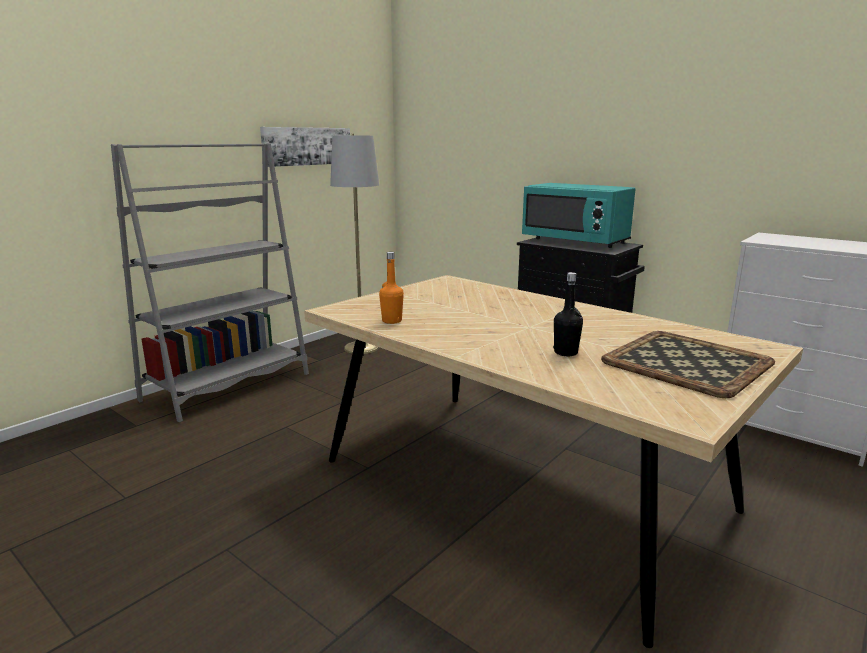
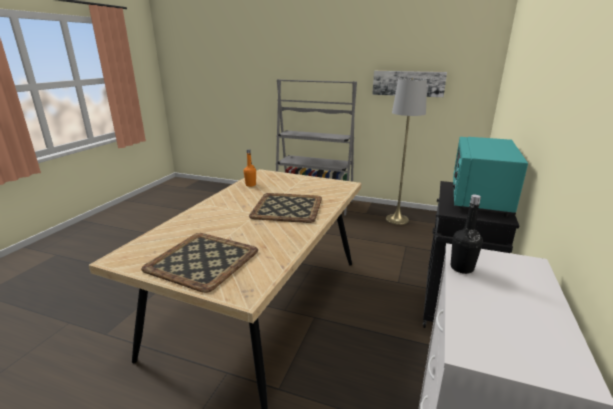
camera: 70 degrees right, 5 degrees up
(517, 311) = (286, 208): none -> tray
(565, 352) = (212, 225): black bottle -> black bottle (461, 268)

